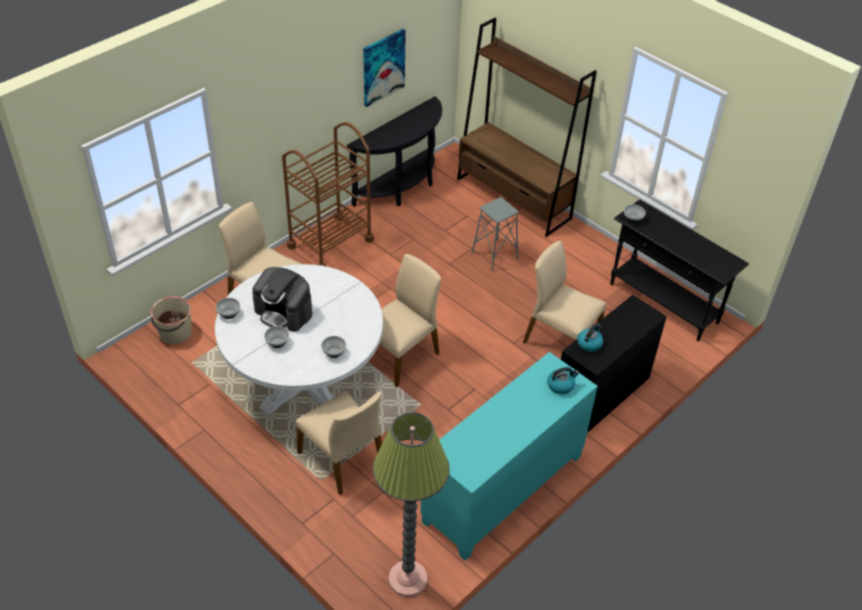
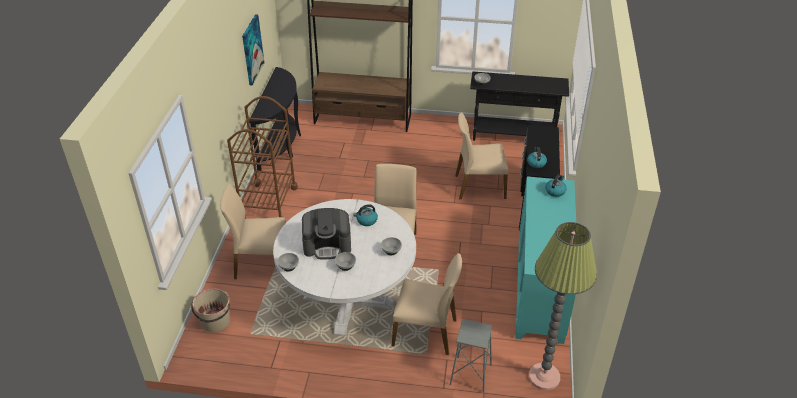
camera: 35 degrees left, 5 degrees down
(345, 308) = (366, 220): none -> kettle
(494, 255) = (387, 158): grey stool -> grey stool (470, 374)

